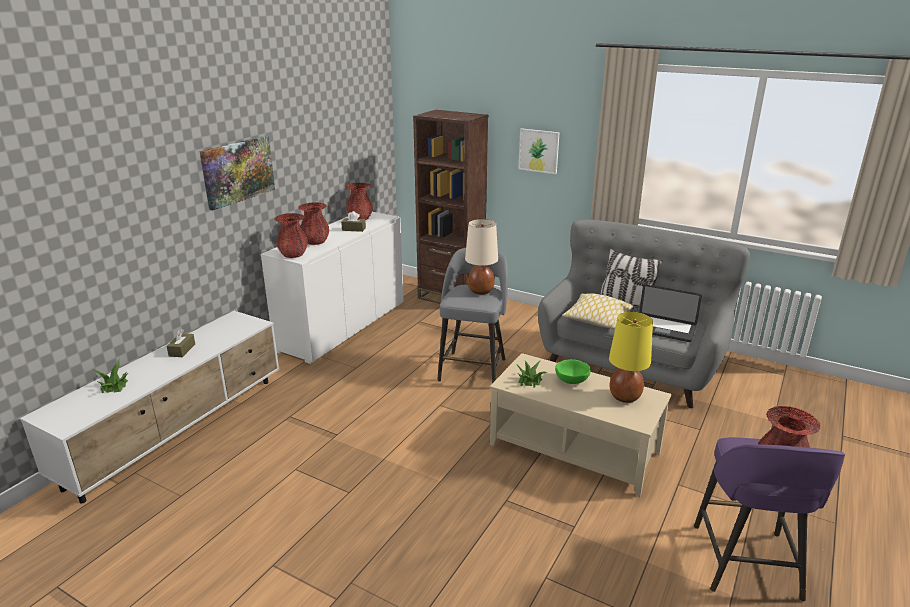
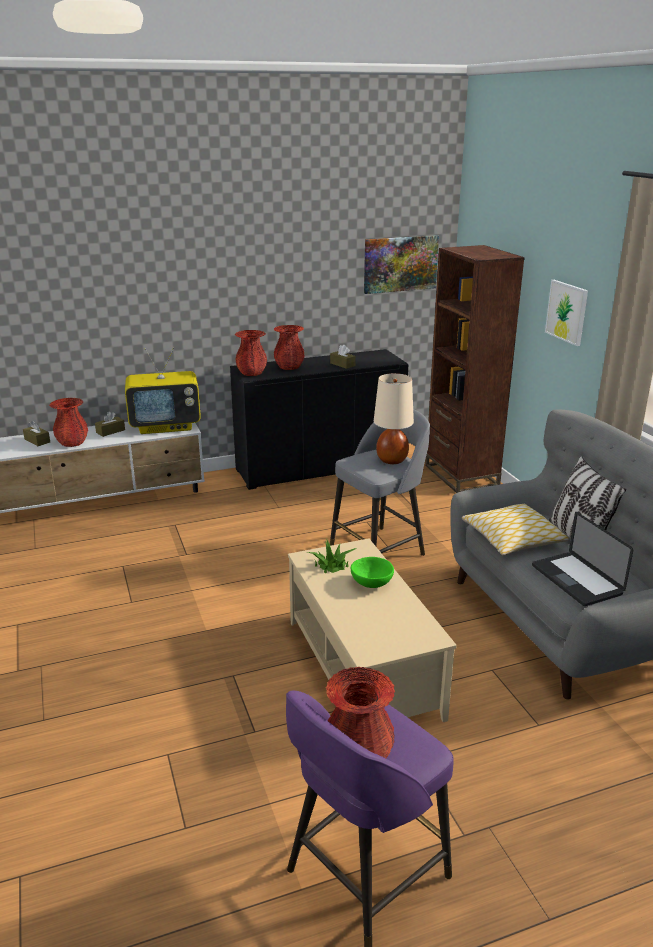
camera: 40 degrees right, 0 degrees up
(114, 385) = (37, 441): potted plant -> brown tissue box
(231, 327) = (166, 426): none -> television
(238, 171) = (212, 278): picture -> picture (400, 264)
(343, 326) = (319, 467): white cabinet -> black cabinet
(360, 218) = (367, 356): red vase -> red vase (72, 443)
(624, 396) = (398, 622): yellow table lamp -> none

